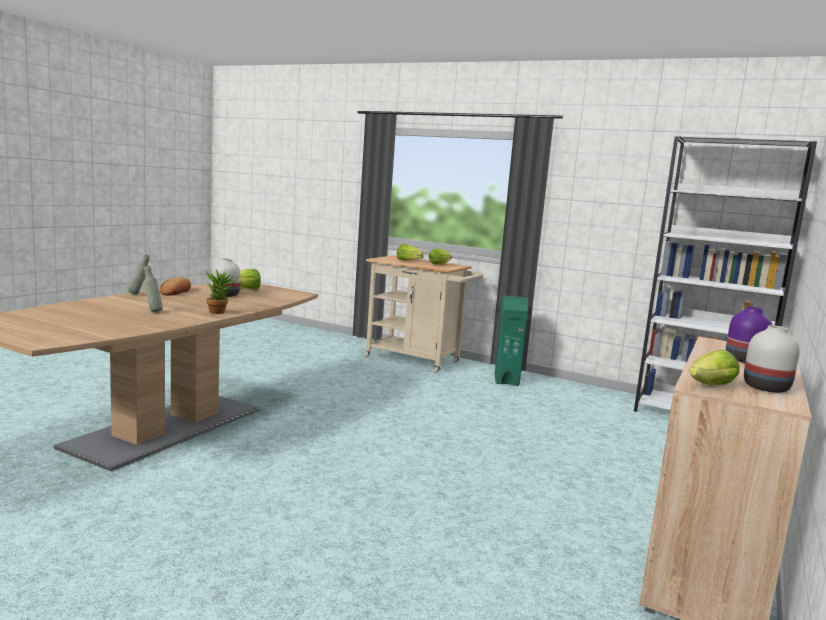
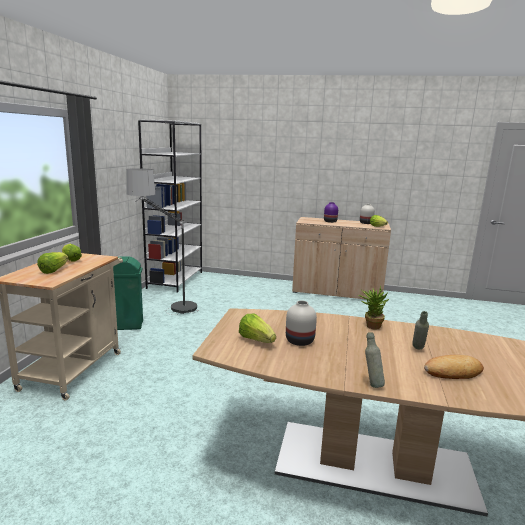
camera: 105 degrees left, 5 degrees up
(176, 291) = (322, 370): bread -> bread (453, 372)
(572, 399) = (164, 306): none -> floor lamp

